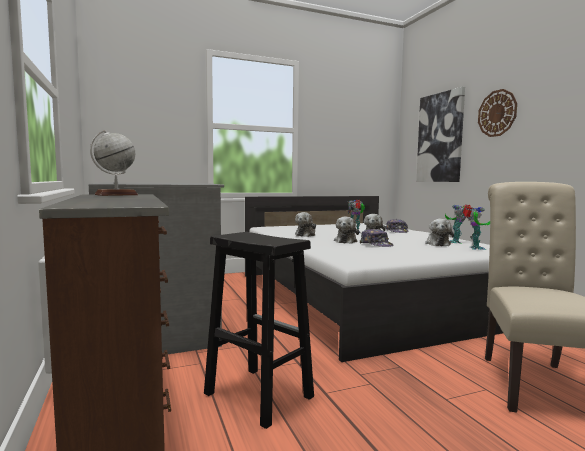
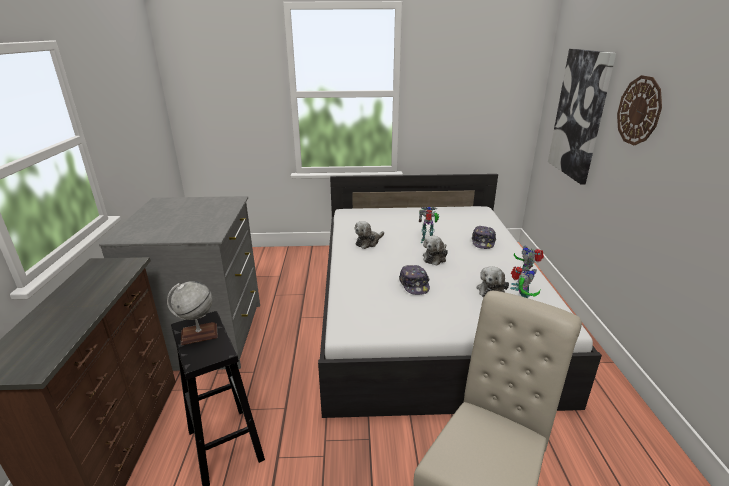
camera: 20 degrees right, 20 degrees up
(116, 194) = (107, 268): globe -> globe (199, 334)
(346, 241) = (394, 267): plush toy -> none

